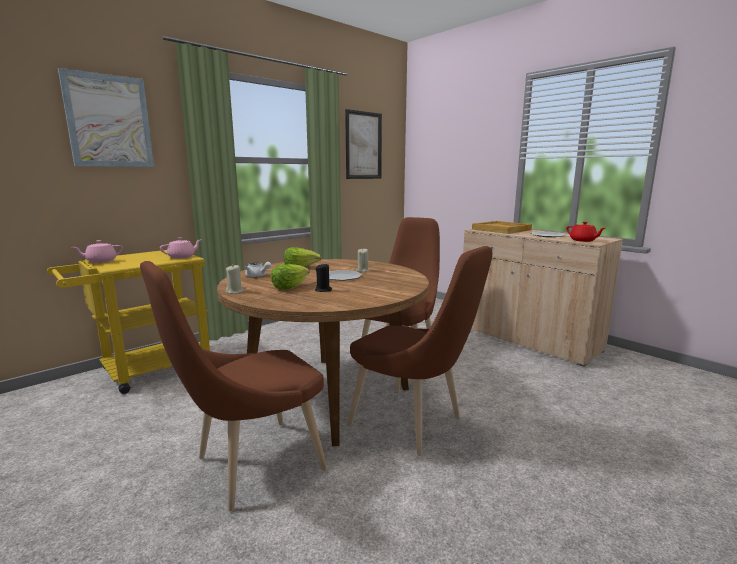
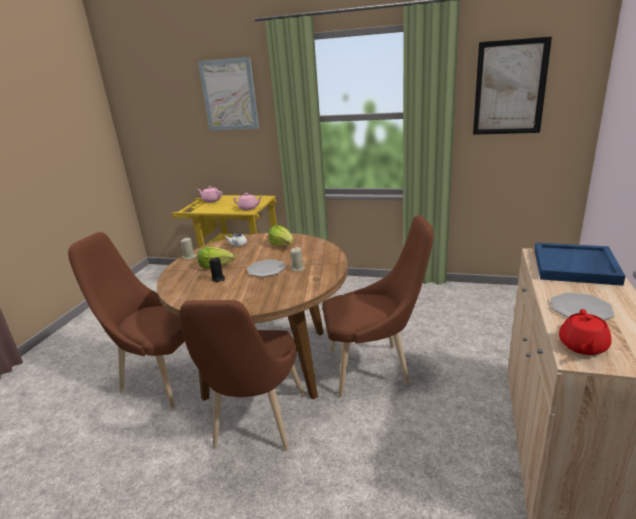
camera: 60 degrees right, 10 degrees up
(502, 229) = (575, 267): beige tray -> blue tray

